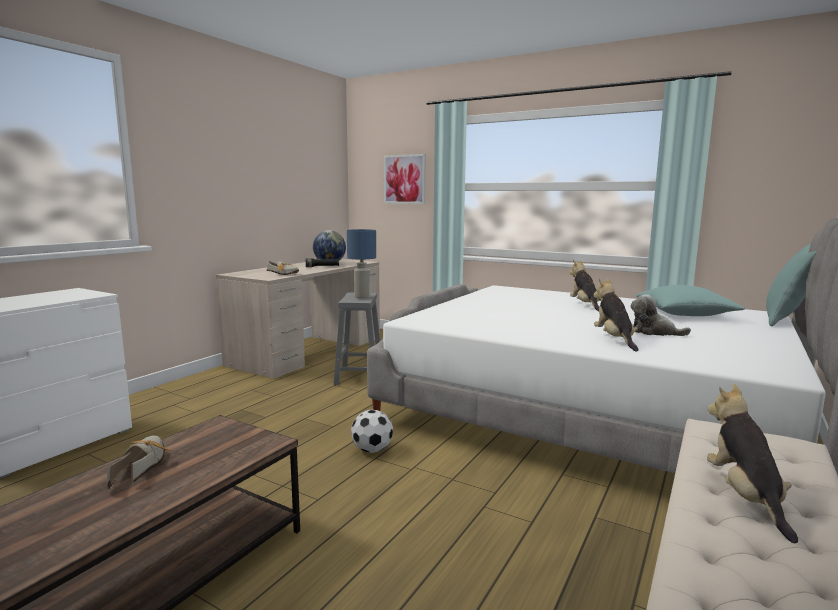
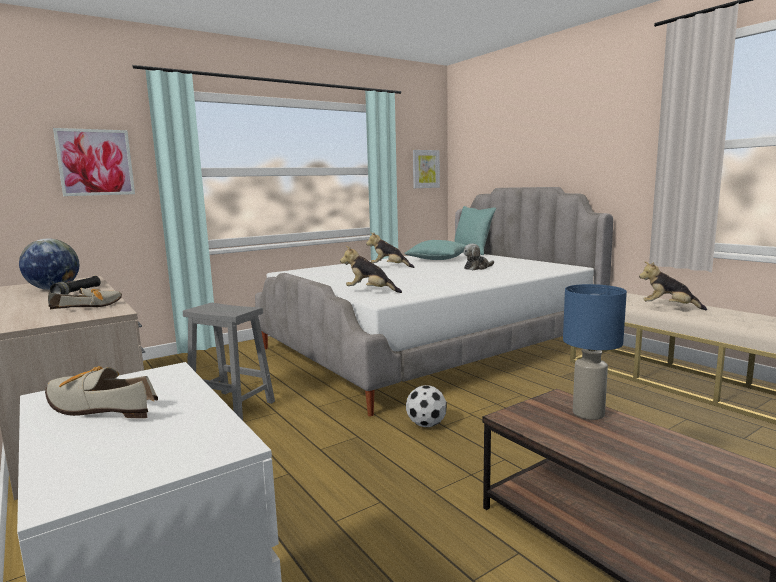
camera: 65 degrees left, 0 degrees up
(142, 466) = (606, 449): shoe -> shoe (98, 407)
(362, 297) = (224, 307): blue table lamp -> blue table lamp (588, 413)
(614, 340) = (489, 274): plush toy -> plush toy (370, 292)
(783, 182) = (425, 169): none -> picture

